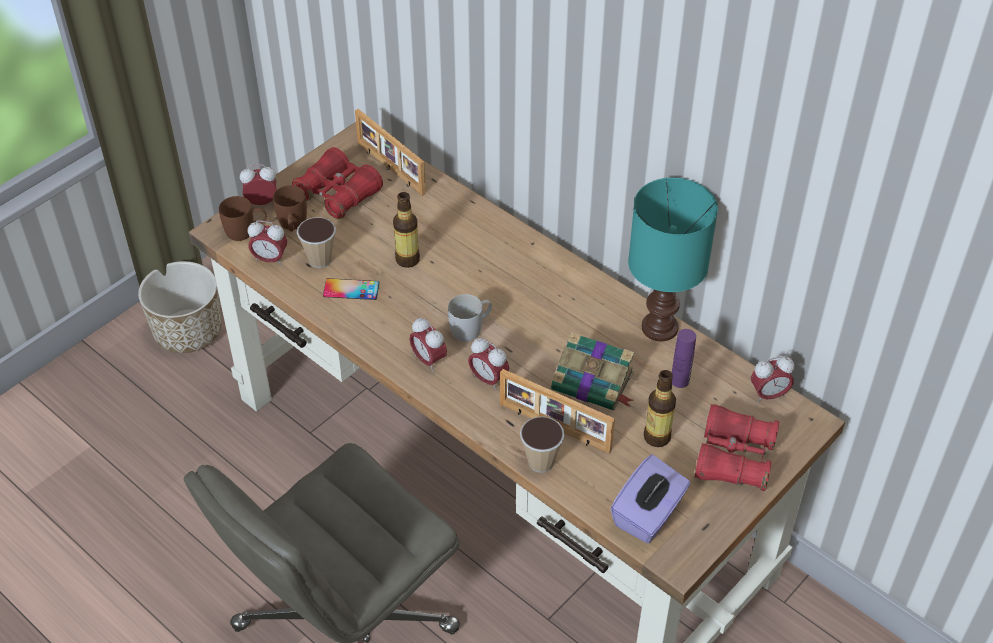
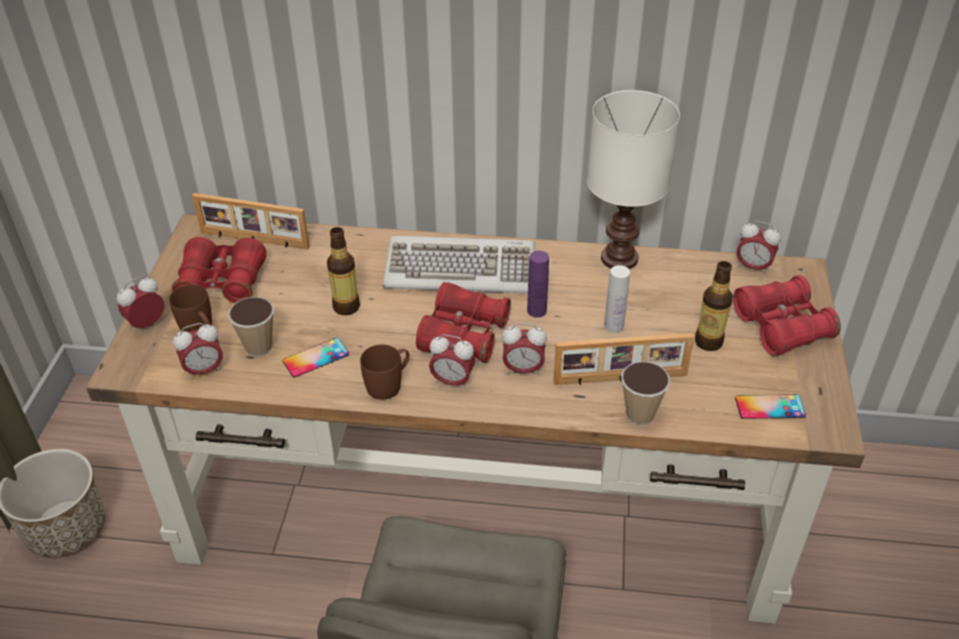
camera: 35 degrees left, 5 degrees down
(246, 231) = (153, 357): brown mug -> brown mug (389, 384)
(471, 328) = (464, 335): white mug -> red binoculars
(521, 271) = (460, 269): none -> keyboard
(594, 382) = (613, 326): book -> white bottle
(648, 515) = (770, 407): purple tissue box -> phone
(658, 327) = (617, 259): turquoise table lamp -> white table lamp
(680, 380) = (678, 290): purple bottle -> purple bottle (536, 311)
(768, 395) = (752, 267): alarm clock -> alarm clock turned 75 degrees clockwise

